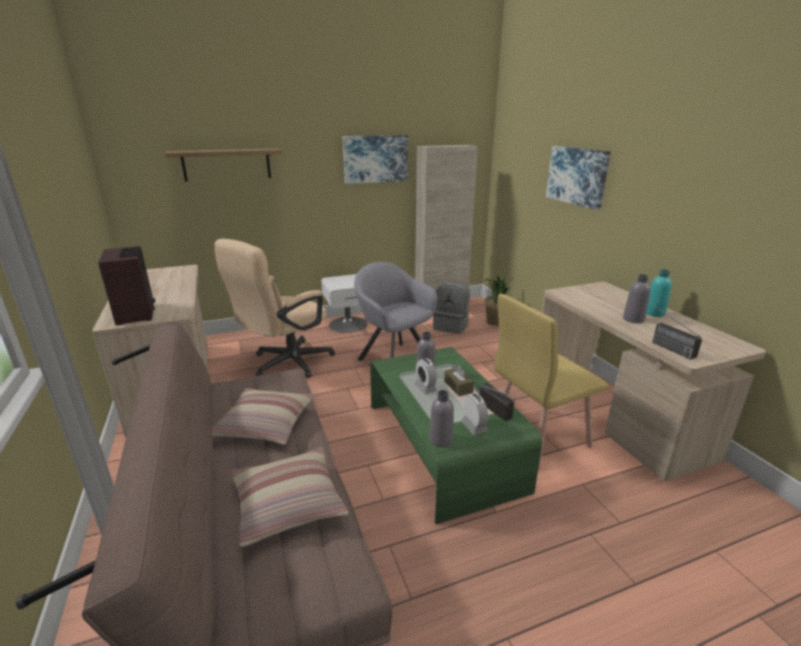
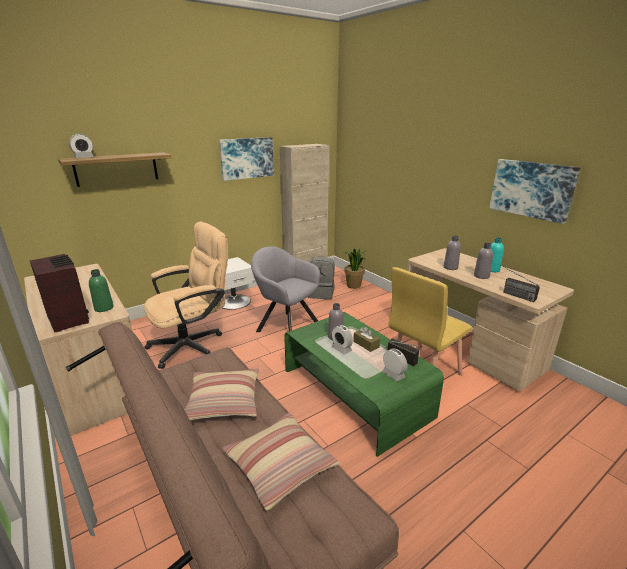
camera: 15 degrees left, 0 degrees up
(174, 308) = (104, 308): none -> green bottle
(191, 150) = (84, 158): none -> alarm clock
(285, 364) = (193, 344): beige office chair -> beige office chair turned 150 degrees counterclockwise
(441, 440) = (374, 389): grey bottle -> grey bottle (450, 267)
(577, 176) = (416, 168): picture -> picture (532, 189)

